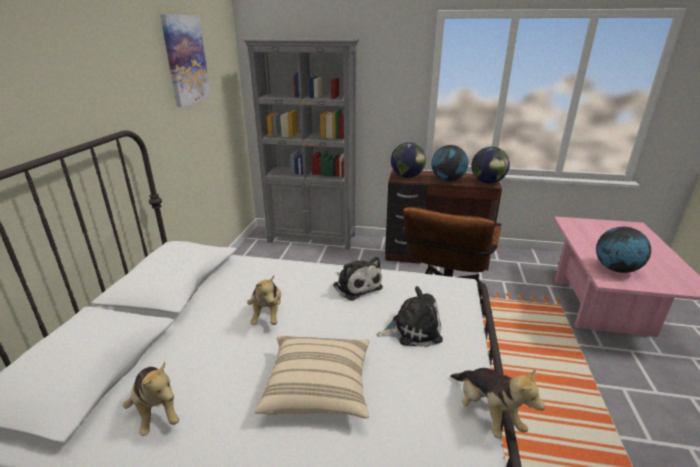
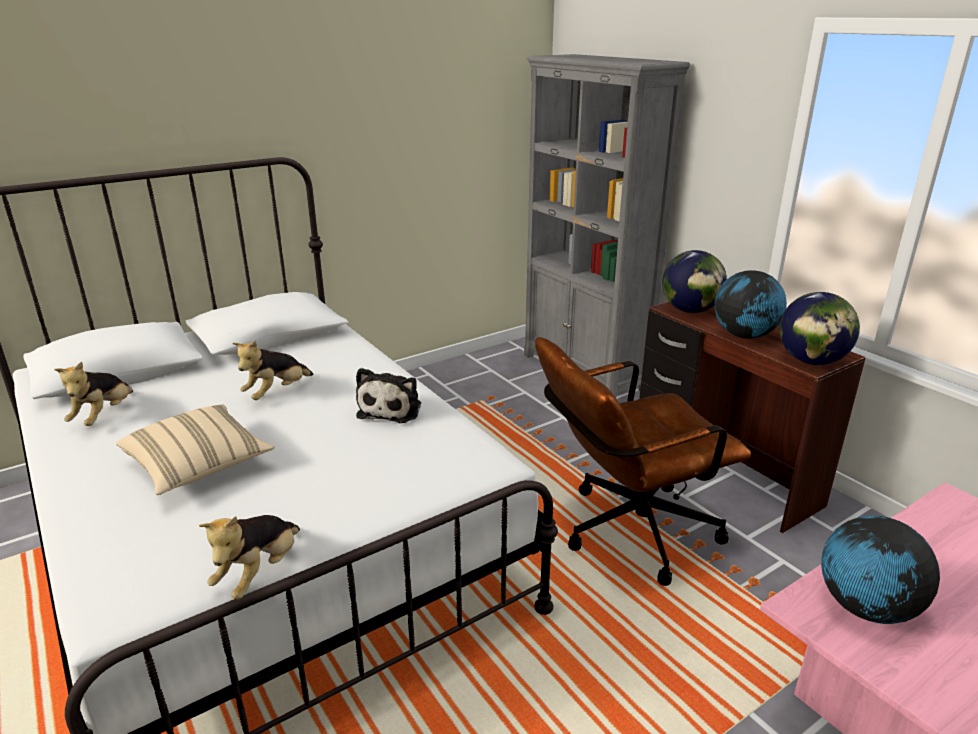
camera: 45 degrees right, 0 degrees up
(185, 60) = (425, 83): picture -> none
(412, 329) = (353, 474): plush toy -> none

